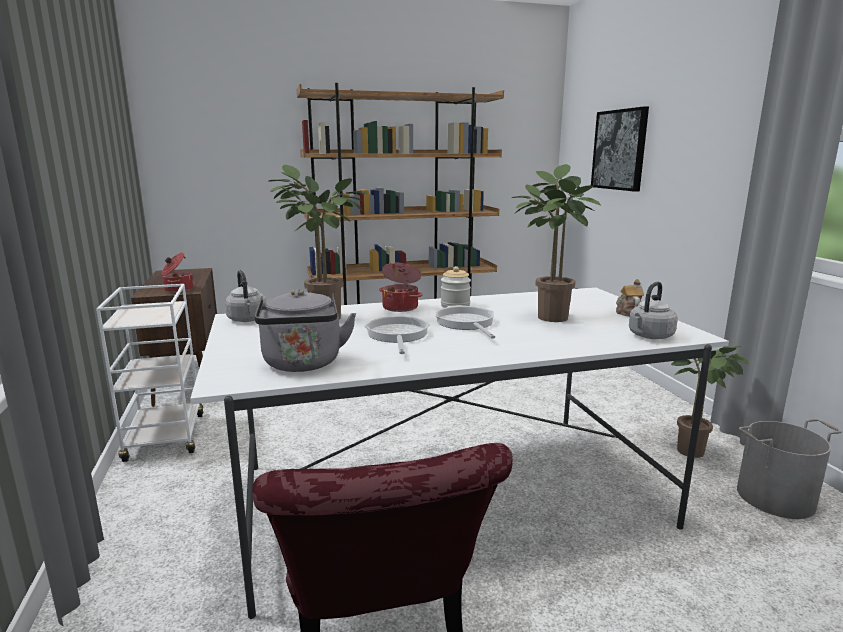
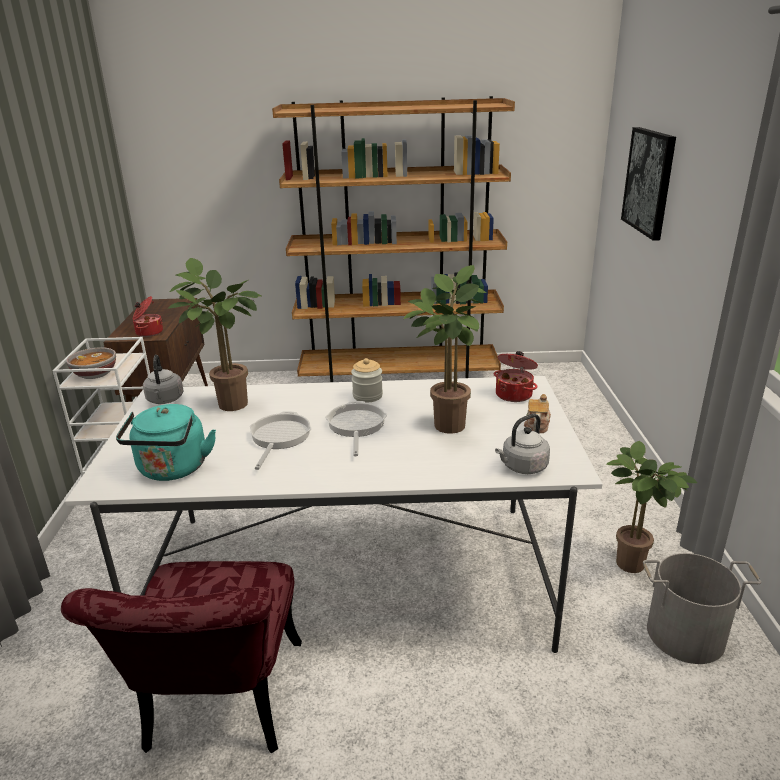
camera: 15 degrees right, 10 degrees up
(140, 317) = (95, 374): none -> bowl
(303, 364) = (172, 470): grey kettle -> turquoise kettle
(401, 307) = (313, 393): cooking pot -> cooking pot (514, 394)

